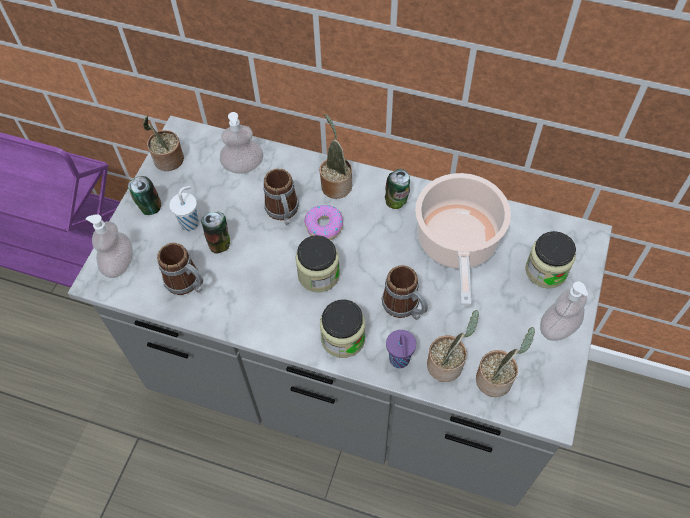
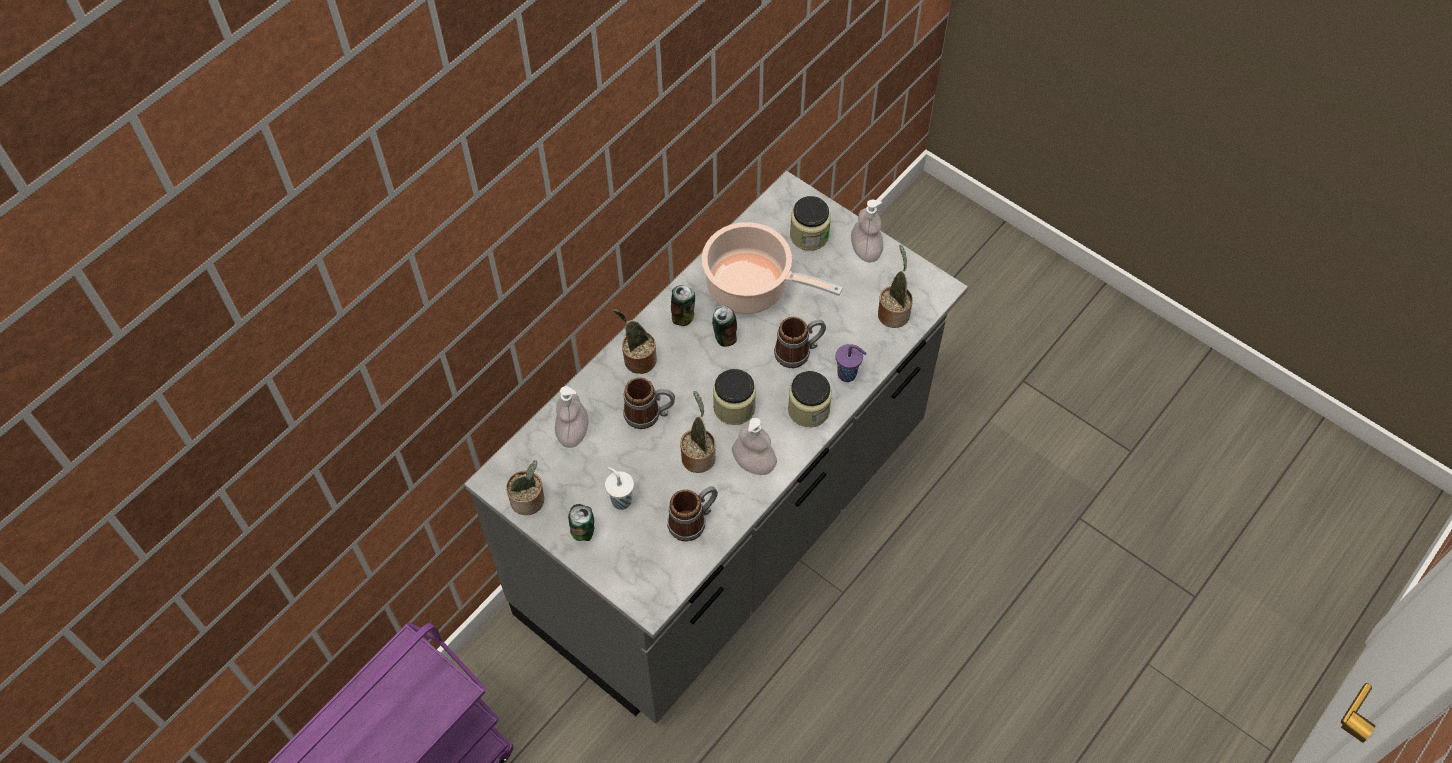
camera: 70 degrees left, 0 degrees up
(119, 263) = (640, 577): soap dispenser -> soap dispenser (754, 463)
(220, 243) = (659, 480): can -> can (724, 337)
(324, 226) = (682, 385): donut -> none
(447, 364) = (866, 341): potted plant -> potted plant (698, 455)

